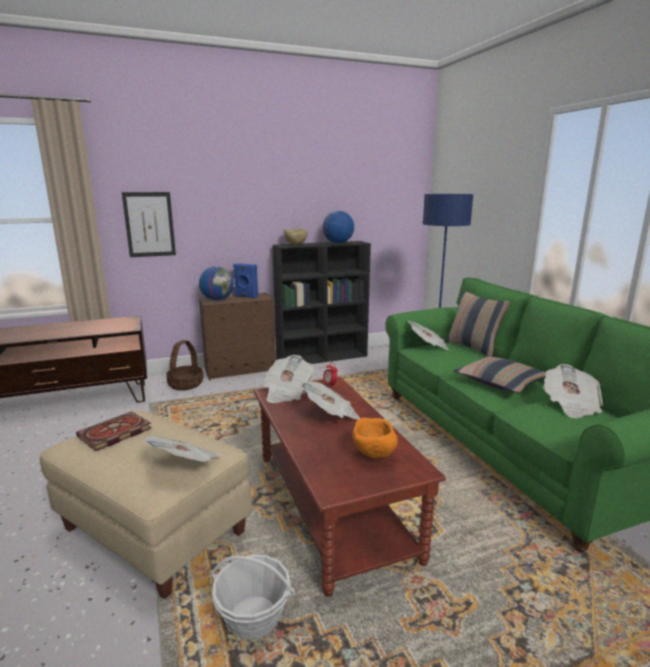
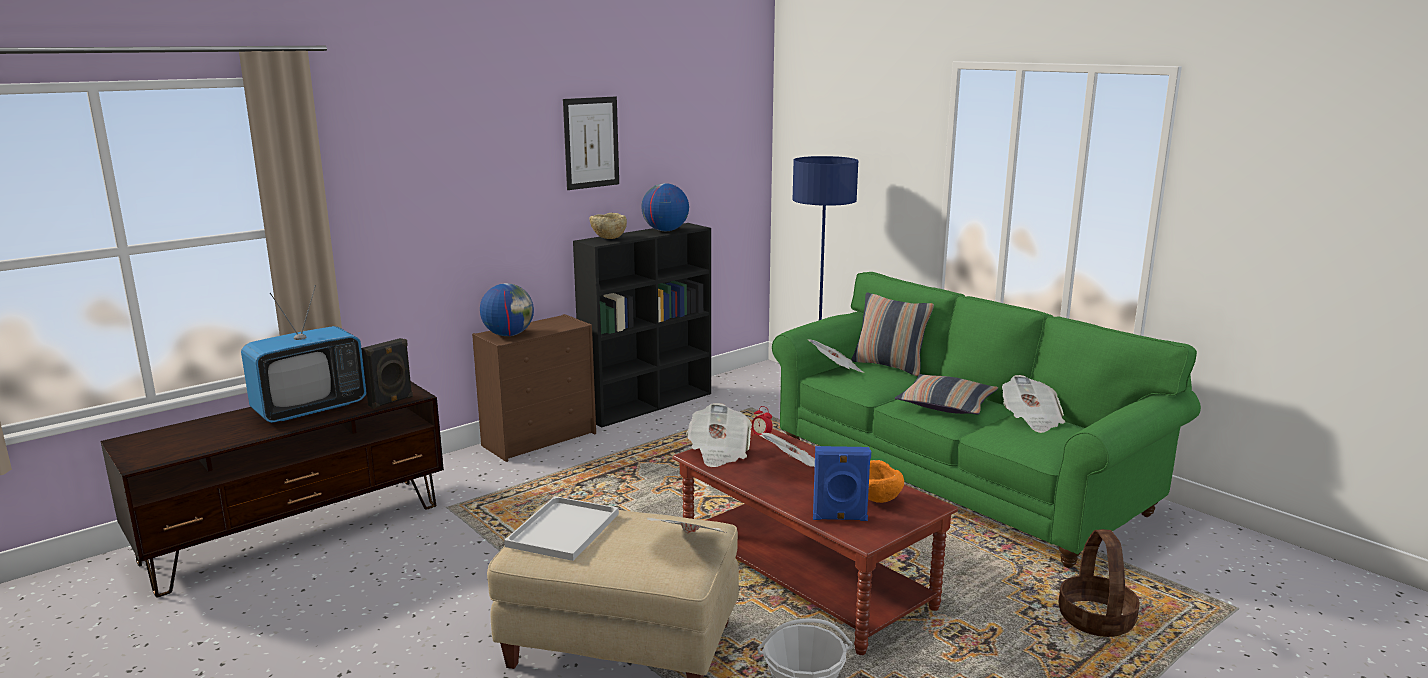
camera: 20 degrees left, 0 degrees up
(66, 329) = (310, 409): none -> television
(112, 330) = (391, 402): none -> black speaker
(114, 434) = (563, 531): book -> white tray
(149, 224) = (399, 227): picture -> picture (591, 142)
(186, 384) = (475, 473): basket -> basket (1096, 620)
(246, 296) = (545, 325): blue speaker -> blue speaker (839, 518)

